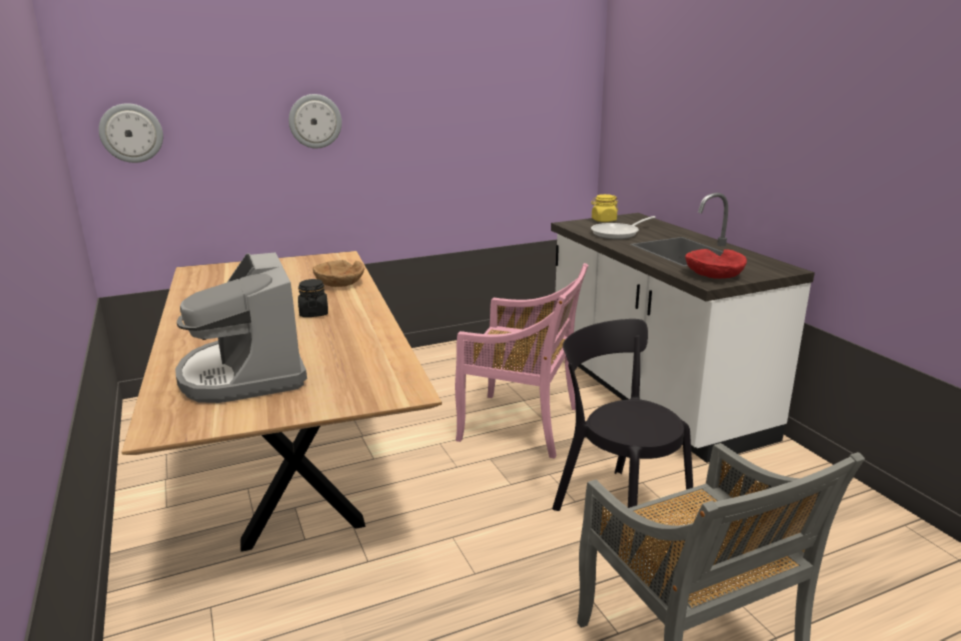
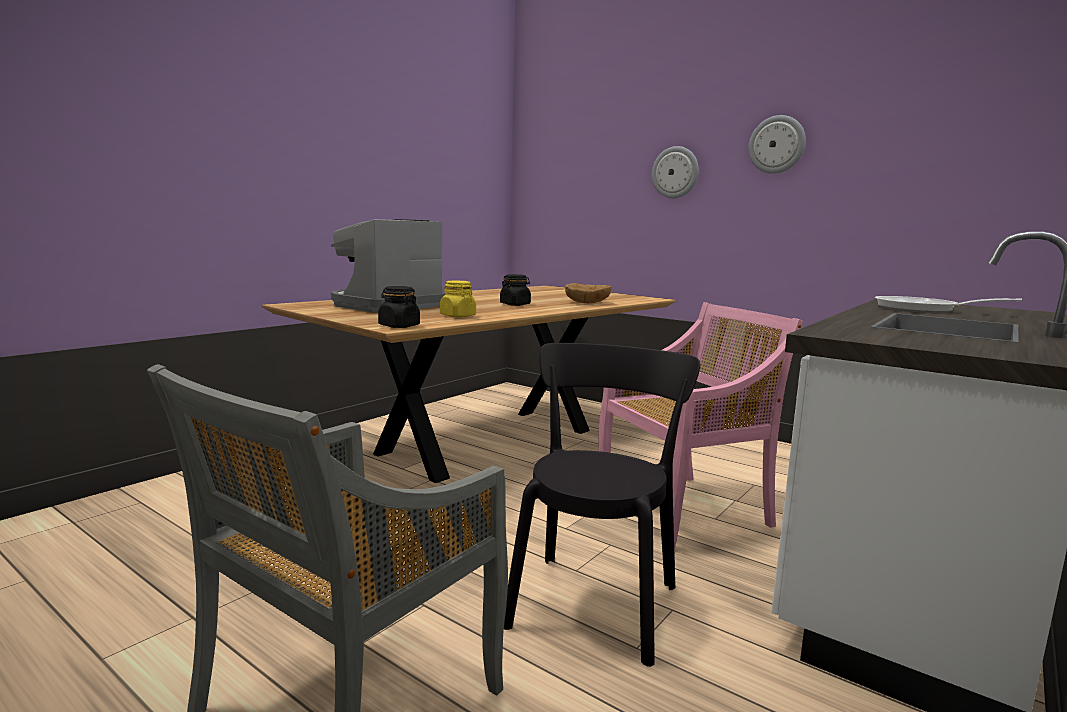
camera: 60 degrees right, 10 degrees down
(131, 133) = (545, 178): wall clock -> wall clock (776, 144)
(404, 389) = (399, 326): none -> black jar
(522, 425) = (683, 510): pink chair -> pink chair turned 105 degrees counterclockwise
(603, 220) = (961, 306): yellow jar -> yellow jar (457, 316)
(714, 276) = (868, 334): red bowl -> none

